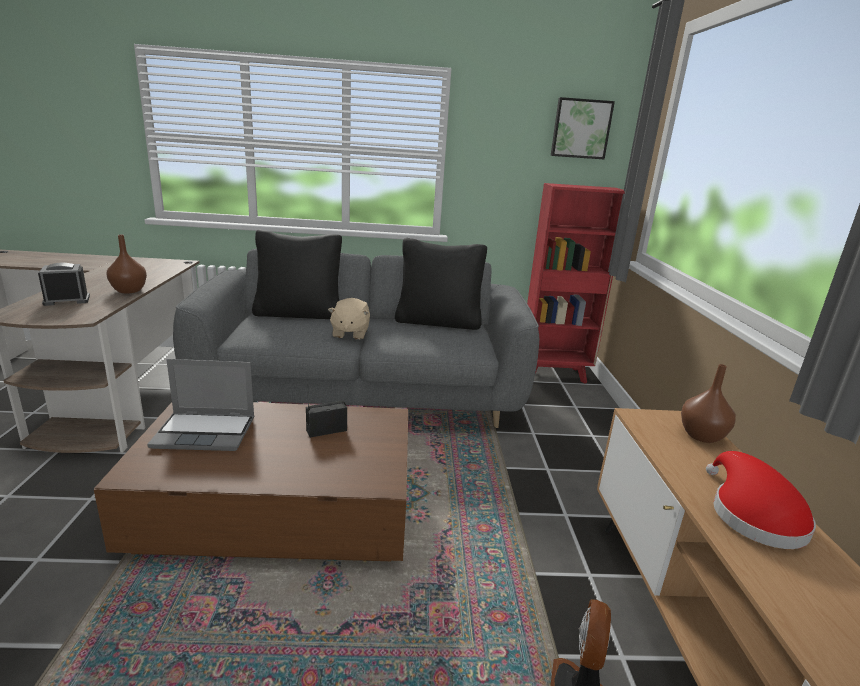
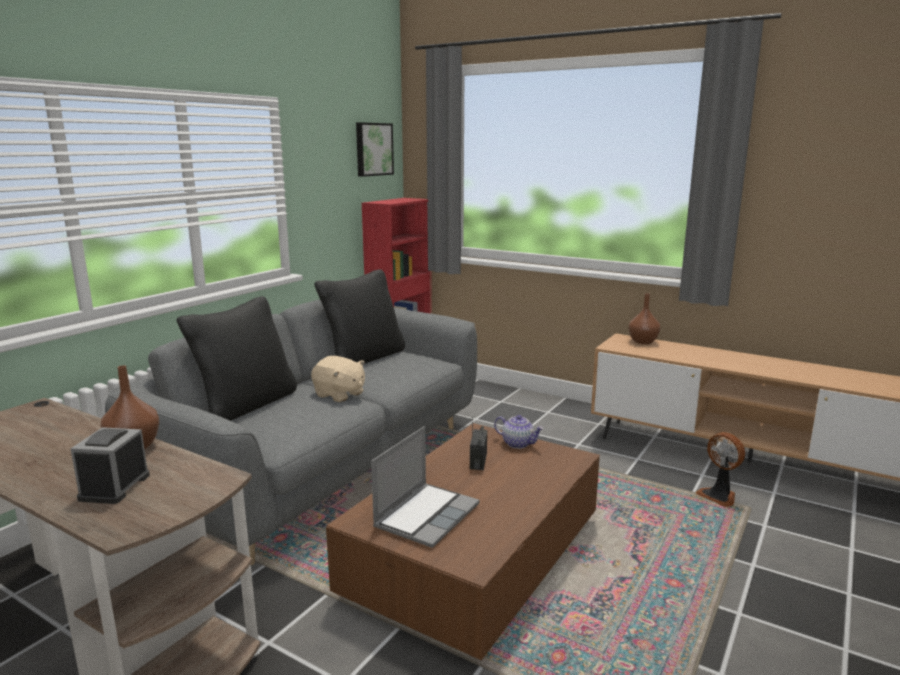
camera: 55 degrees left, 5 degrees down
(383, 442) = (518, 443): none -> teapot
(752, 515) = (720, 358): red hat -> none

